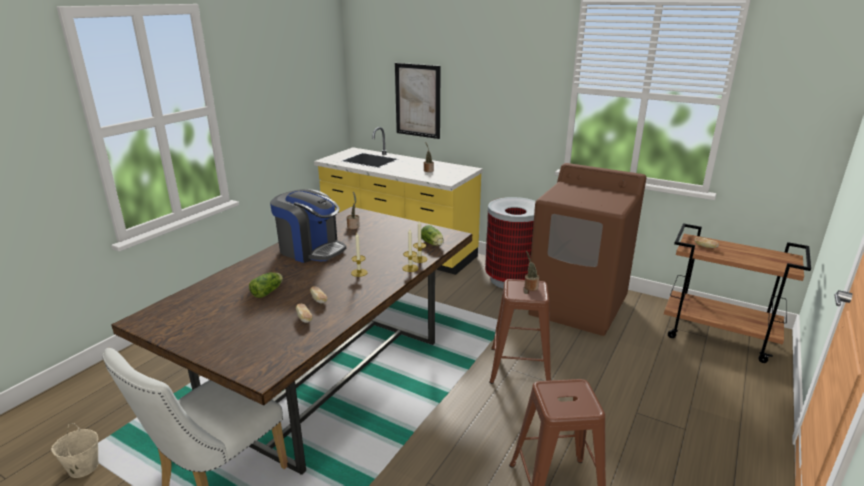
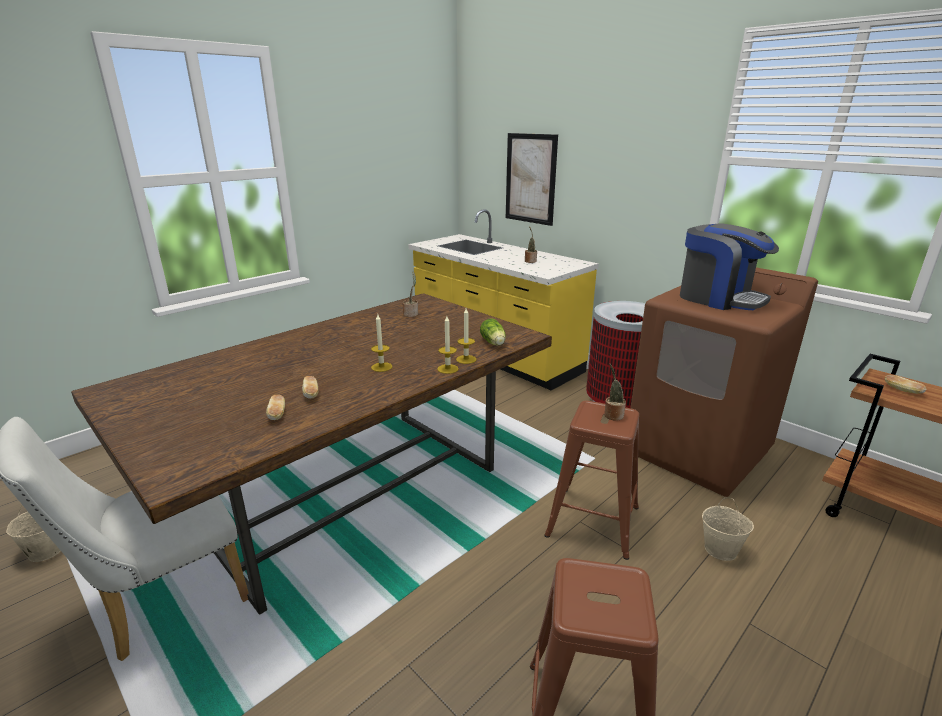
camera: 15 degrees right, 0 degrees up
(268, 291) = (262, 376): lettuce -> none
(311, 250) = (344, 335): coffee machine -> coffee machine (719, 298)
(609, 371) = (721, 550): none -> beige bucket

